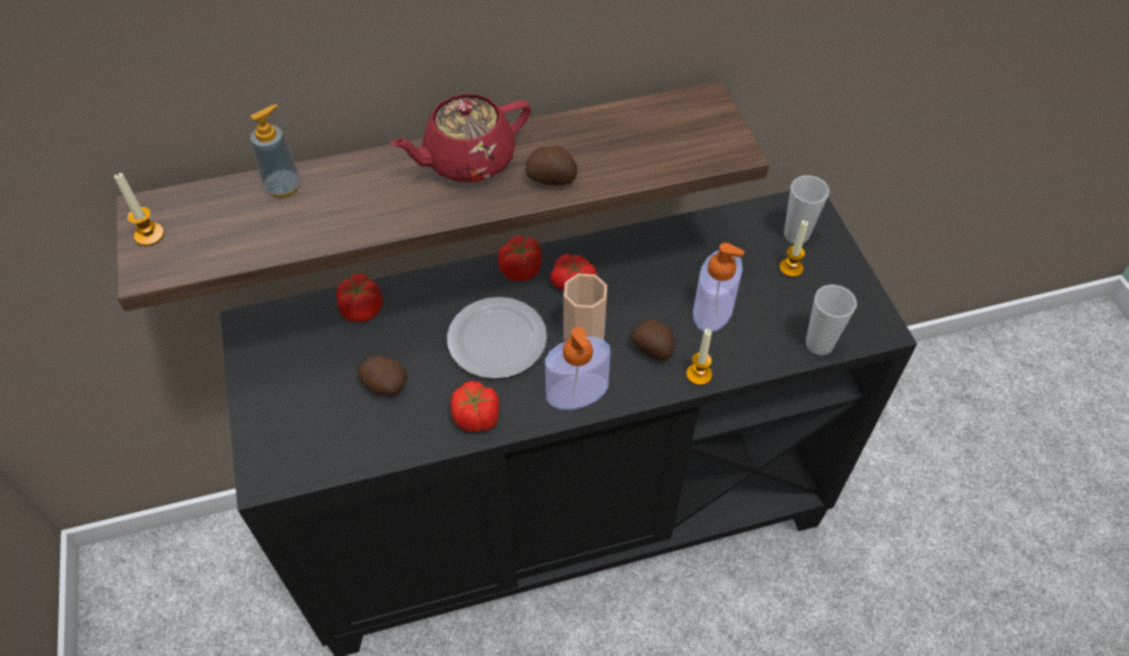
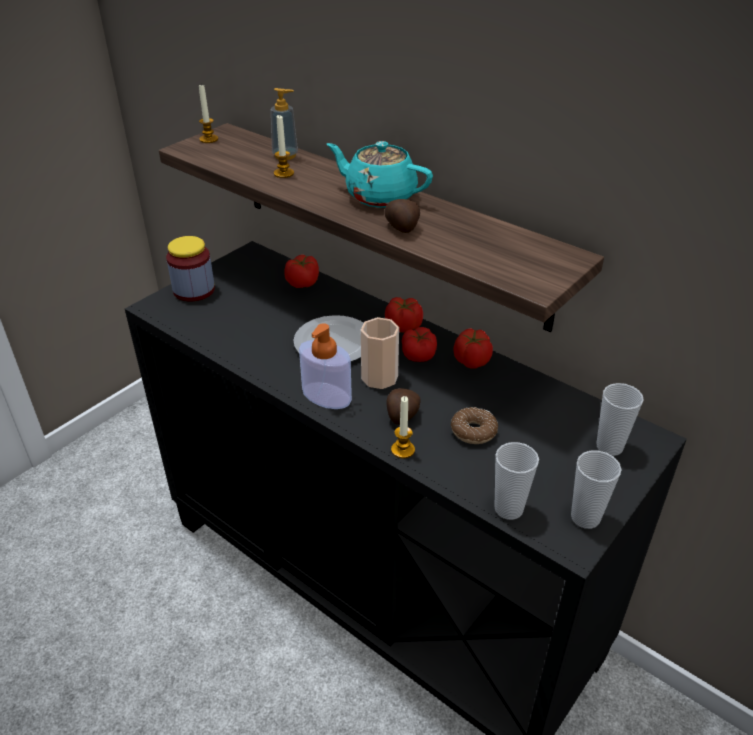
camera: 55 degrees right, 15 degrees down
(272, 419) = (194, 290): none -> jar
(384, 385) = (254, 316): potato -> none
(468, 161) = (379, 196): red teapot -> turquoise teapot
(477, 417) = (264, 362): tomato -> tomato (471, 361)
(713, 310) = (473, 431): soap dispenser -> donut
(791, 268) = (570, 458): candle -> candle (284, 173)
(860, 302) = (585, 517): none -> cup

